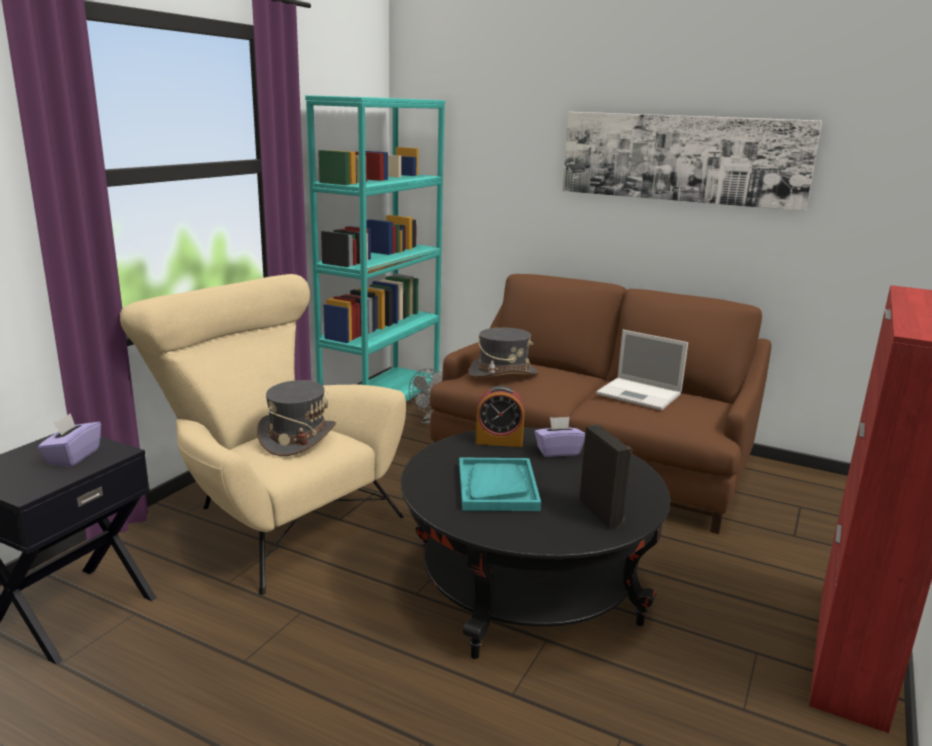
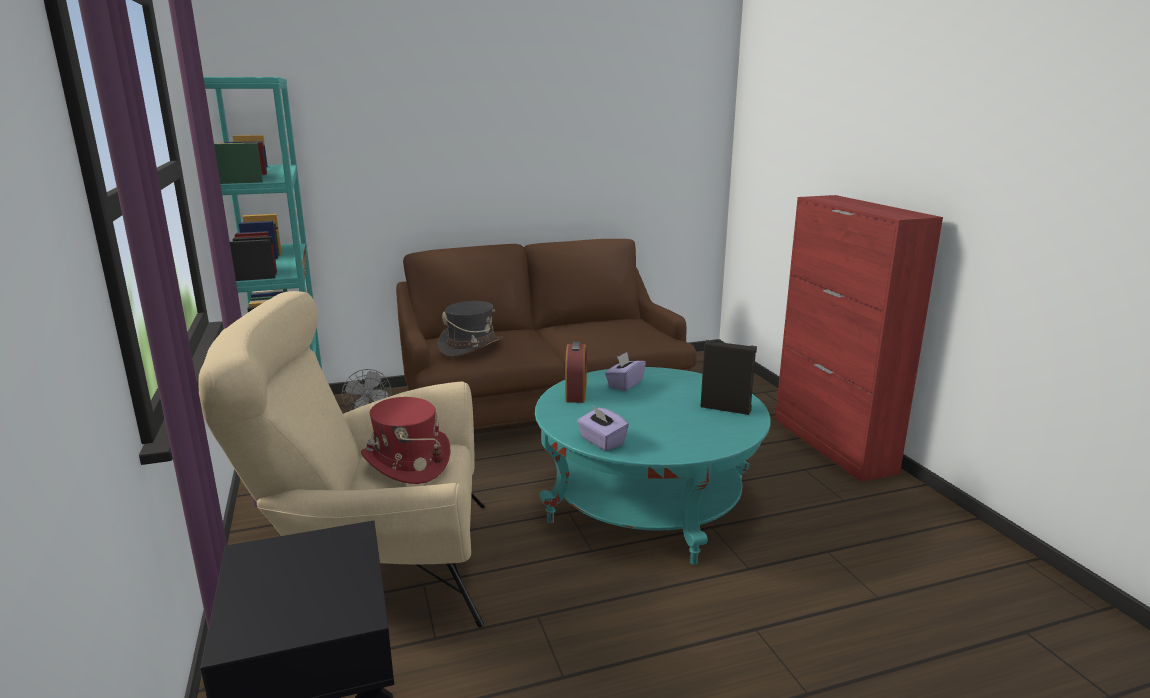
camera: 45 degrees left, 0 degrees up
(73, 457) = (316, 563): purple tissue box -> purple tissue box (601, 441)
(297, 438) = (406, 462): grey hat -> red hat
(497, 487) = (641, 422): turquoise tray -> none
(499, 441) = (576, 393): alarm clock -> alarm clock turned 45 degrees counterclockwise
(526, 587) = (647, 503): black coffee table -> turquoise coffee table
(640, 394) = (591, 329): laptop -> none
(682, 158) = (542, 124): picture -> none

